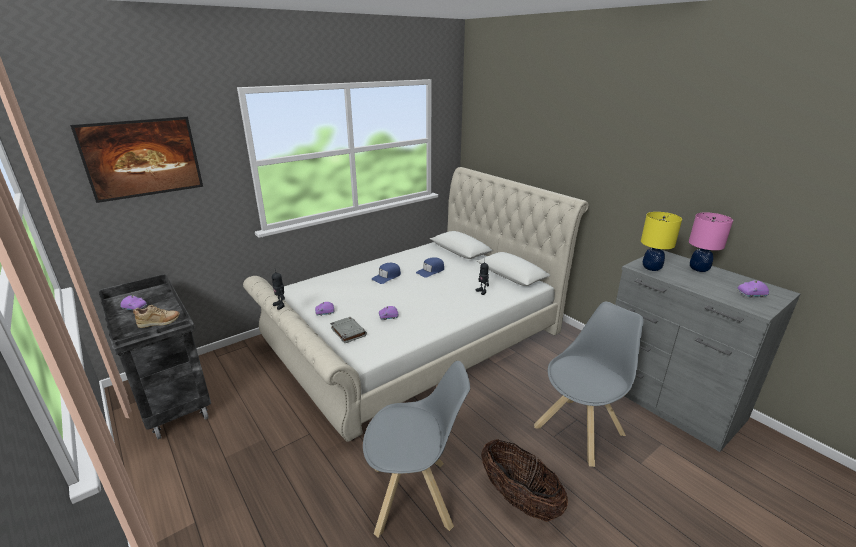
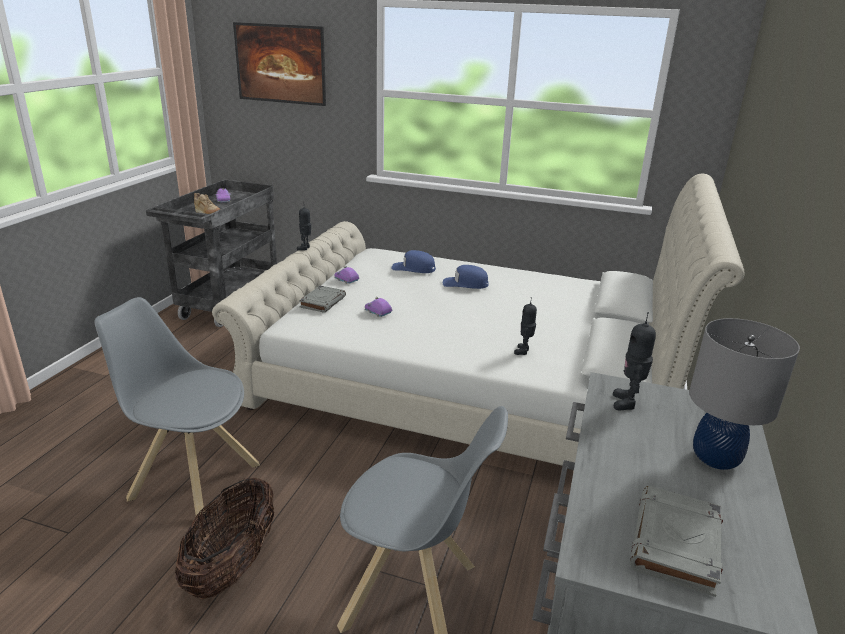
camera: 55 degrees right, 0 degrees up
(415, 496) = (192, 479): grey chair -> grey chair turned 150 degrees clockwise
(430, 271) = (524, 303): blue cap -> blue cap (413, 268)
(652, 268) = (627, 403): yellow table lamp -> toy robot
(699, 270) = (714, 461): pink table lamp -> grey table lamp
(751, 294) = (676, 545): purple toy car -> grey book

